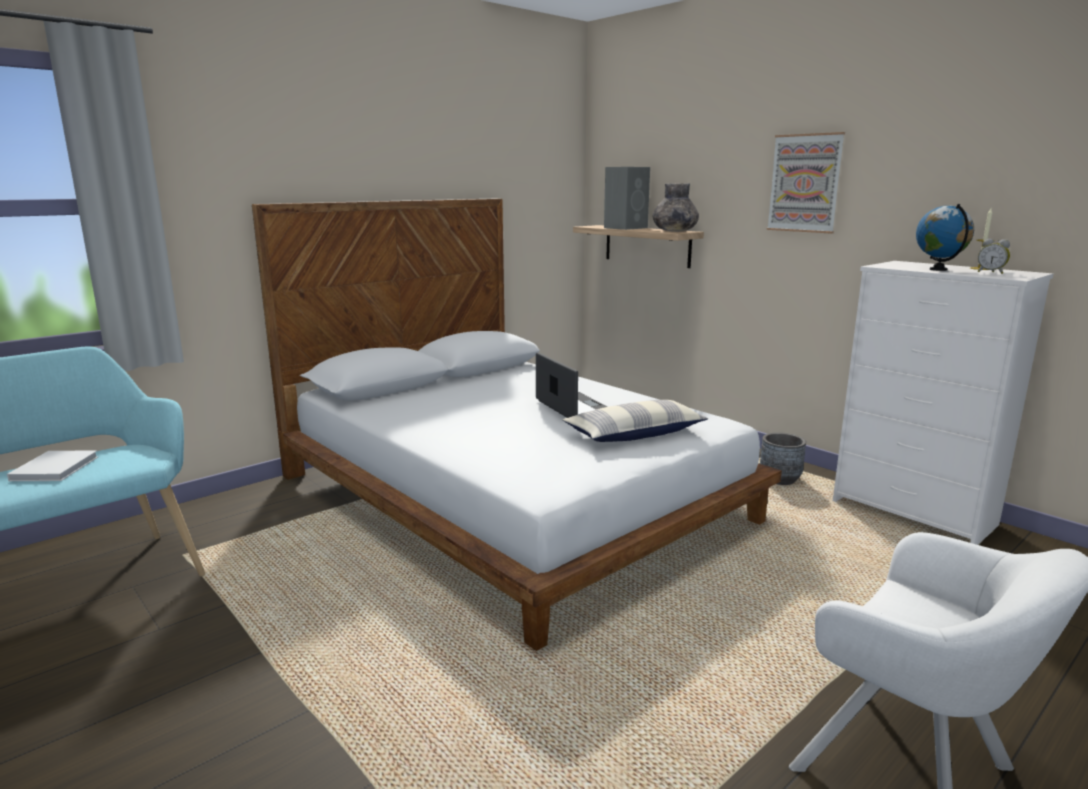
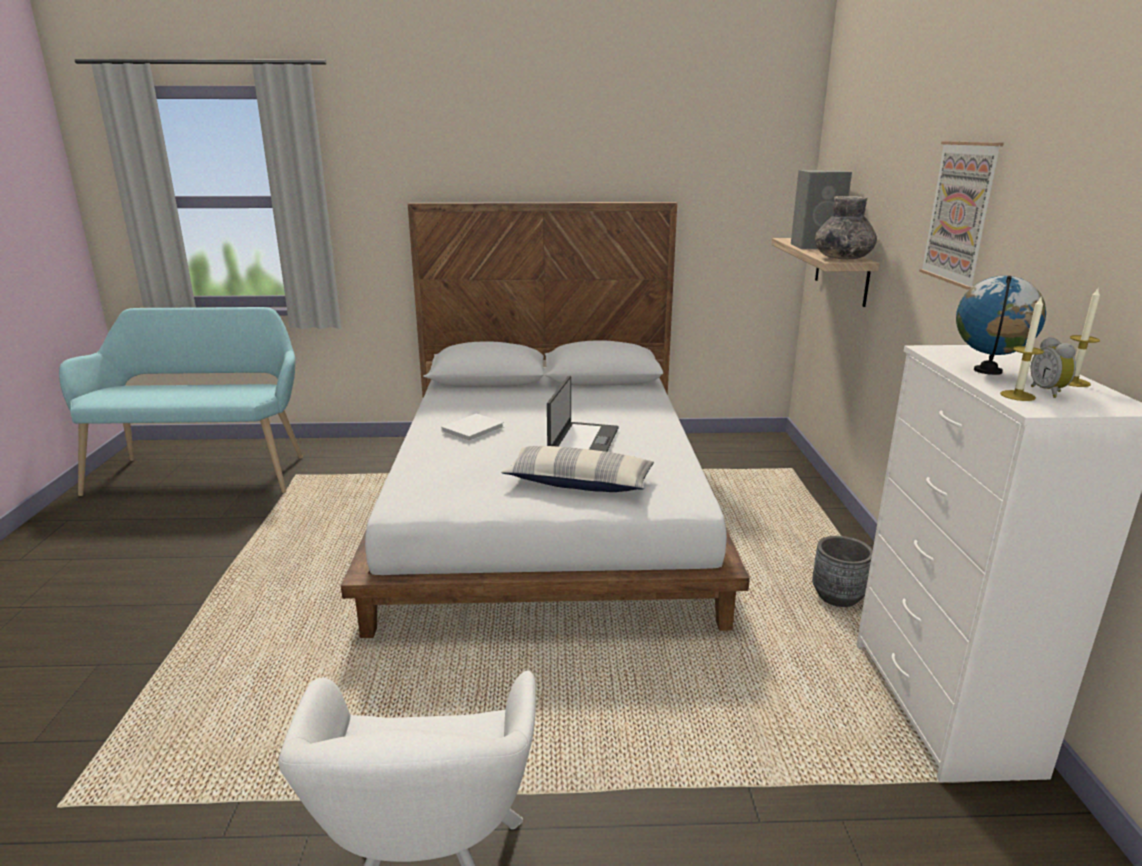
camera: 40 degrees right, 5 degrees up
(56, 467) = (210, 390): white book -> white book (474, 429)
(990, 275) = (1017, 395): none -> candle

